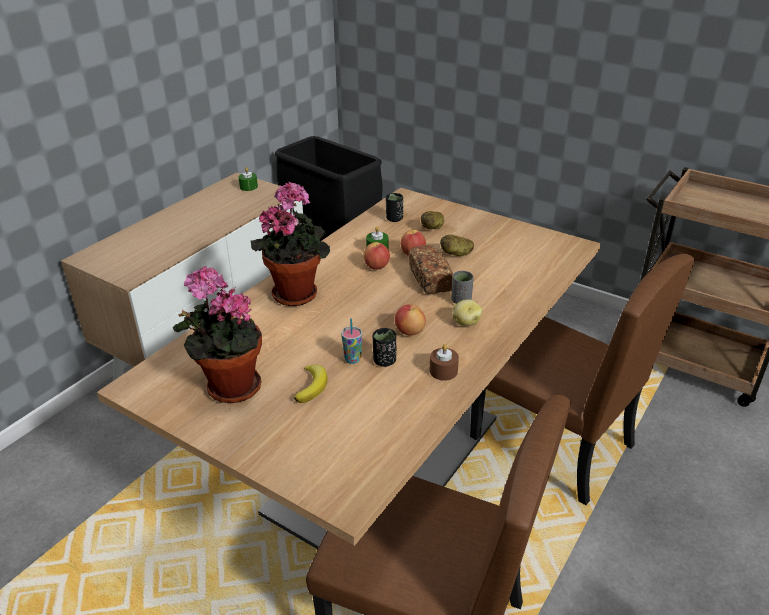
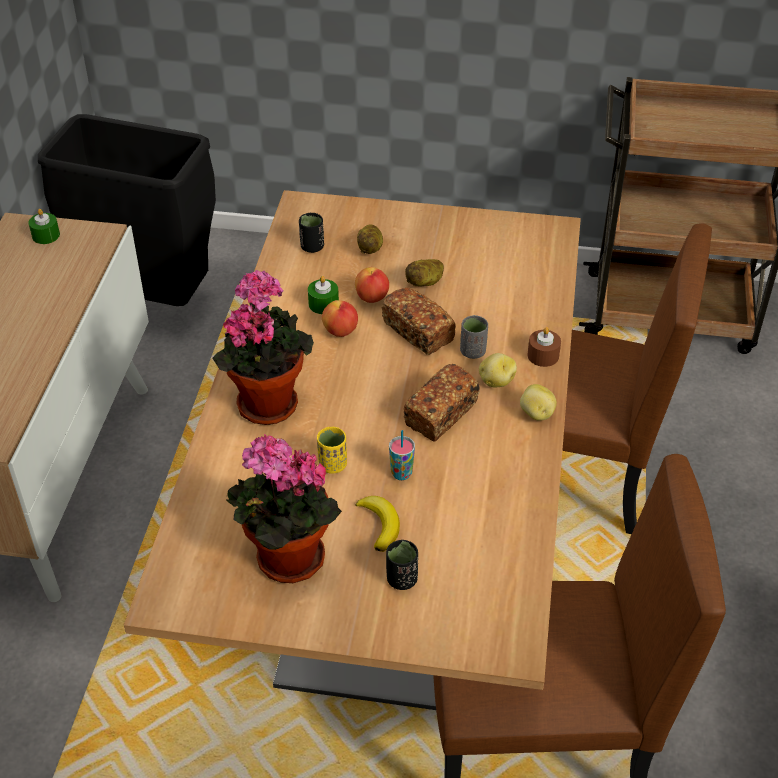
camera: 25 degrees left, 10 degrees up
(309, 340) = (332, 465): none -> yellow cup
(384, 361) = (439, 464): black cup -> black cup (402, 579)
(409, 331) = (441, 414): apple -> bread
(443, 371) = (511, 455): brown candle -> brown candle (543, 355)
(482, 350) = (536, 414): none -> potato

